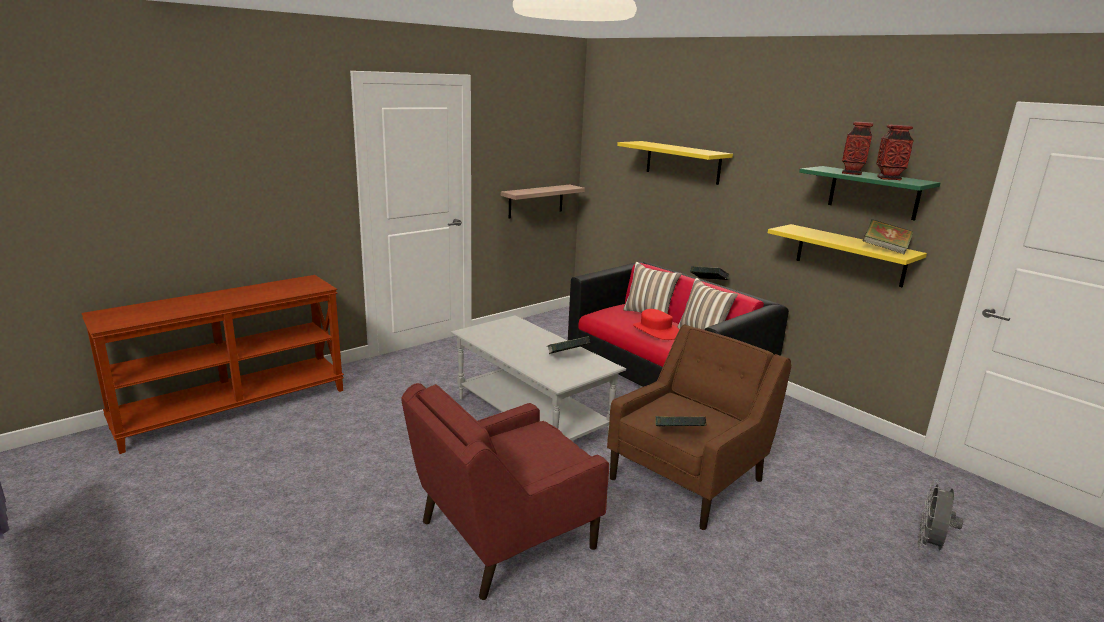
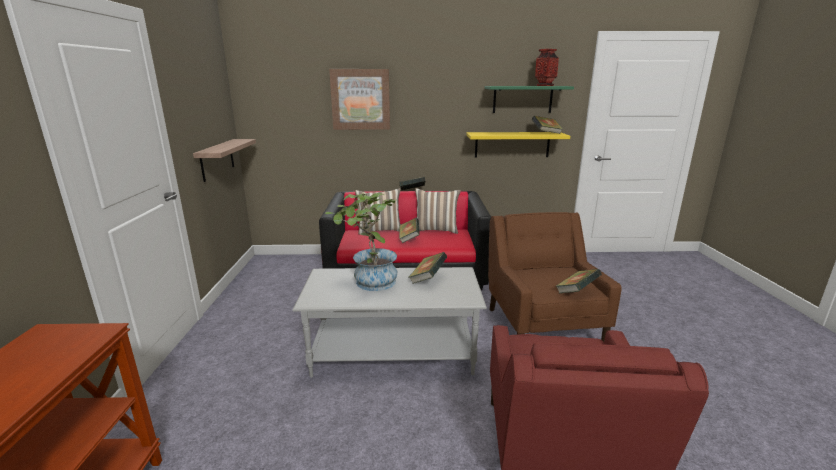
camera: 50 degrees left, 0 degrees up
(524, 339) = (369, 282): none -> potted plant
(655, 331) = (409, 238): red hat -> book
(682, 162) = (360, 99): yellow shelf -> picture
(852, 173) = (520, 85): vase -> none
(930, 545) = (653, 292): grey fan -> none

